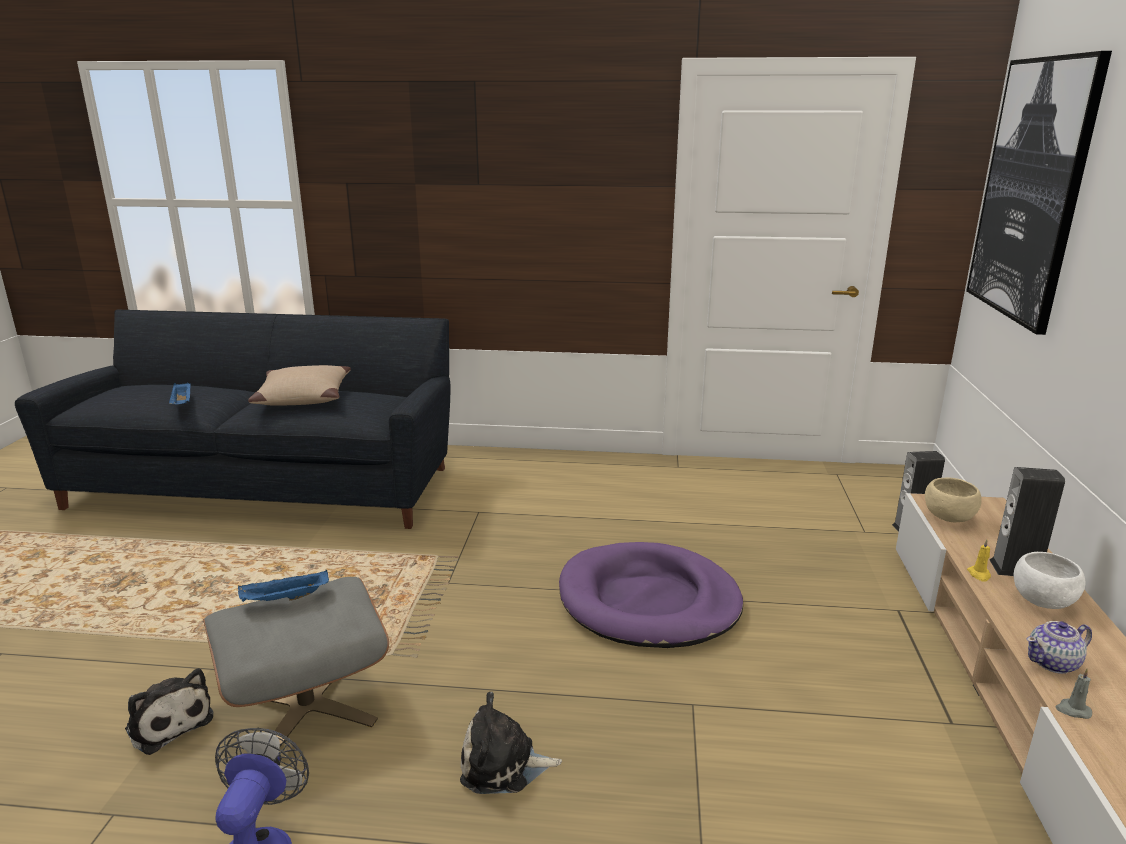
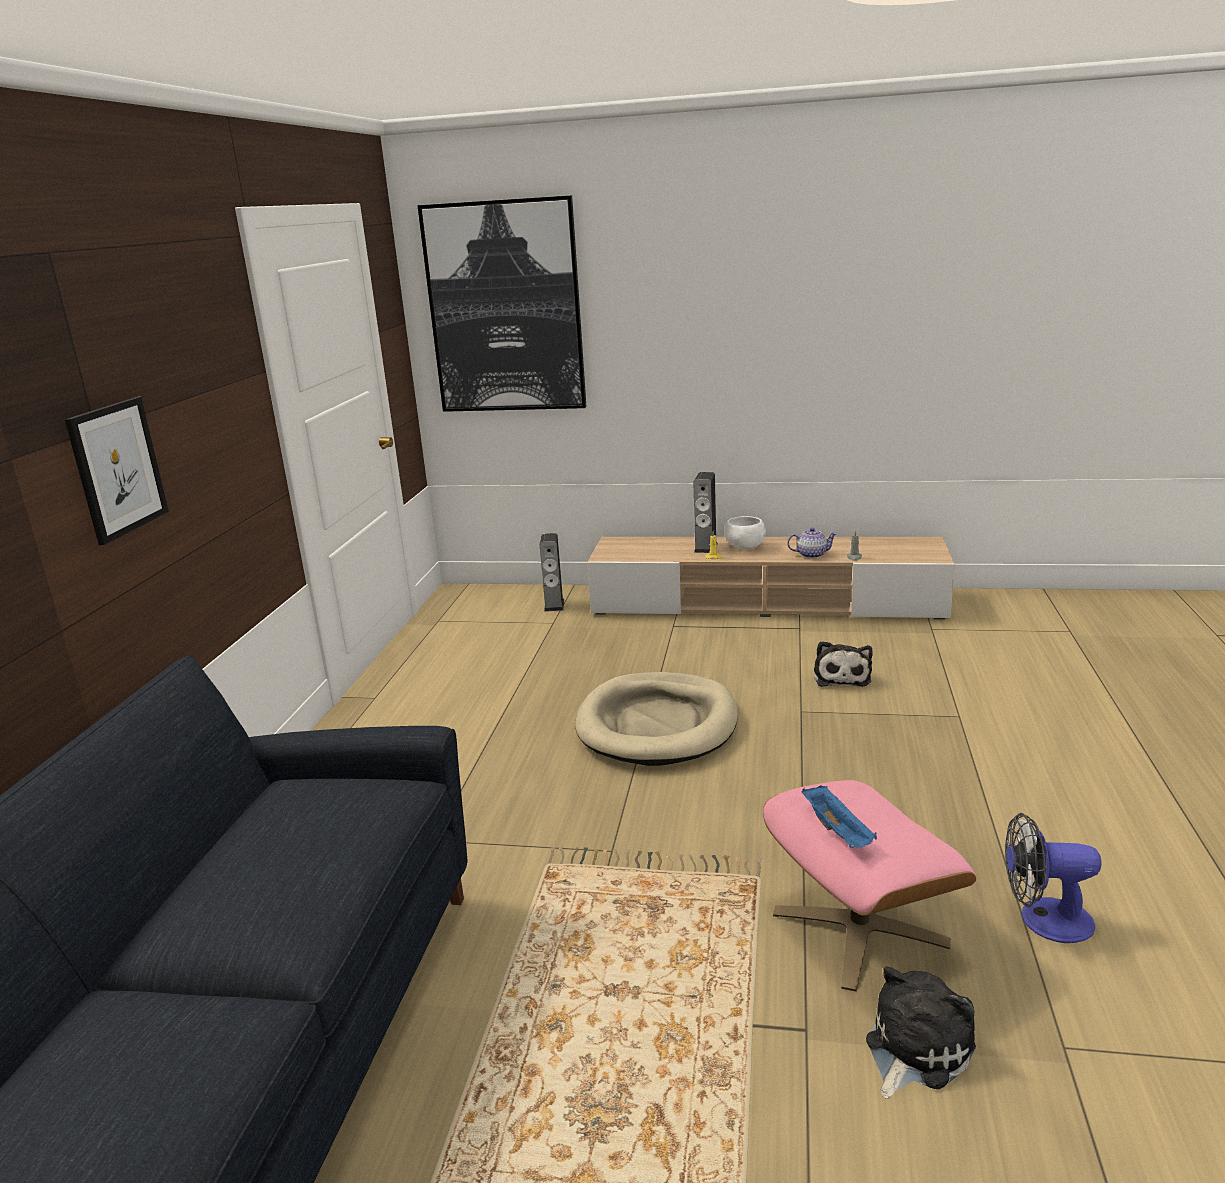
camera: 85 degrees left, 0 degrees up
(182, 403) = (198, 1046): blue tray -> none
(302, 397) = (259, 870): beige pillow -> none
(307, 707) = (858, 928): grey ottoman -> pink ottoman
(484, 209) = (117, 468): none -> picture
(503, 765) = (897, 795): plush toy -> plush toy (841, 676)
(648, 601) = (658, 724): purple dog bed -> beige dog bed
(948, 518) = (632, 555): beige bowl -> none
(1053, 663) = (811, 555): teapot -> teapot turned 75 degrees counterclockwise

